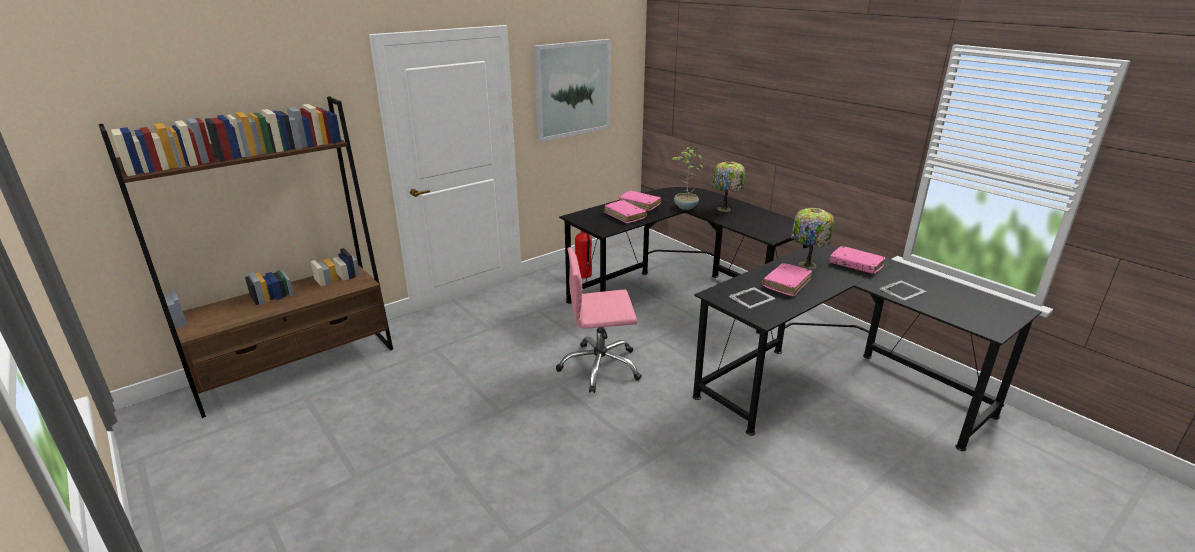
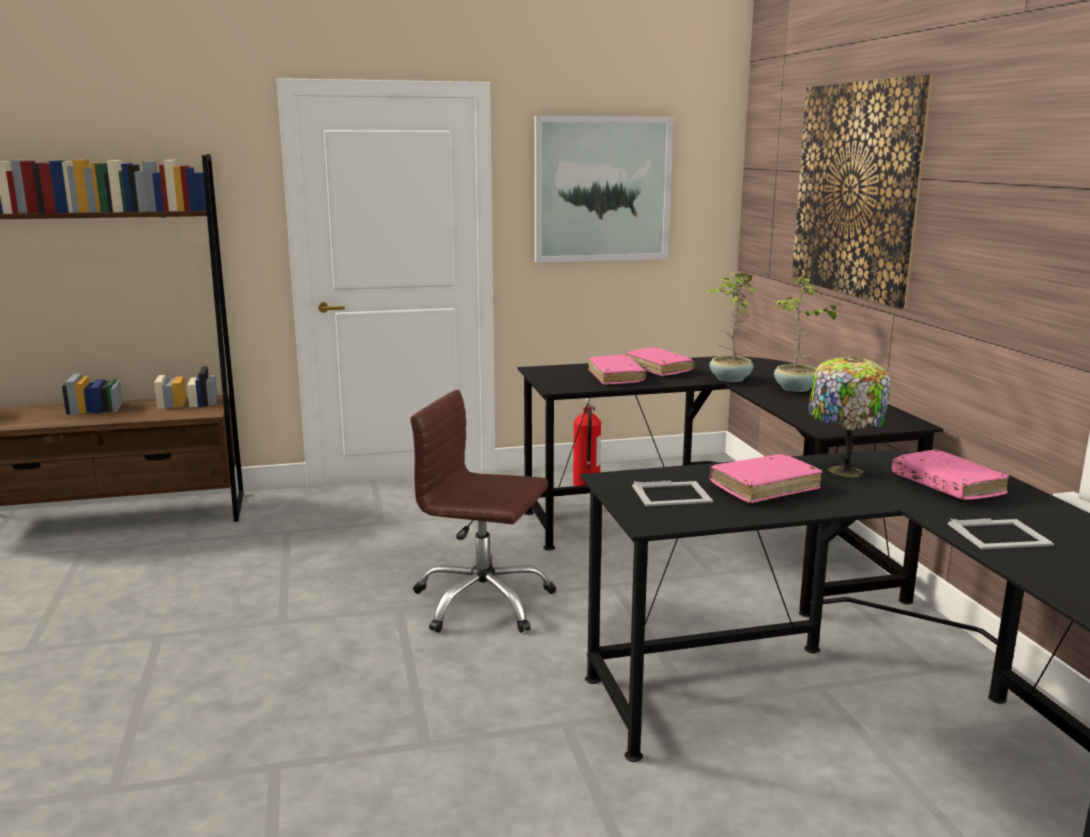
camera: 25 degrees right, 10 degrees down
(600, 367) = (482, 602): pink office chair -> brown office chair
(725, 209) = (796, 389): table lamp -> potted plant
(746, 93) = (856, 190): none -> picture

